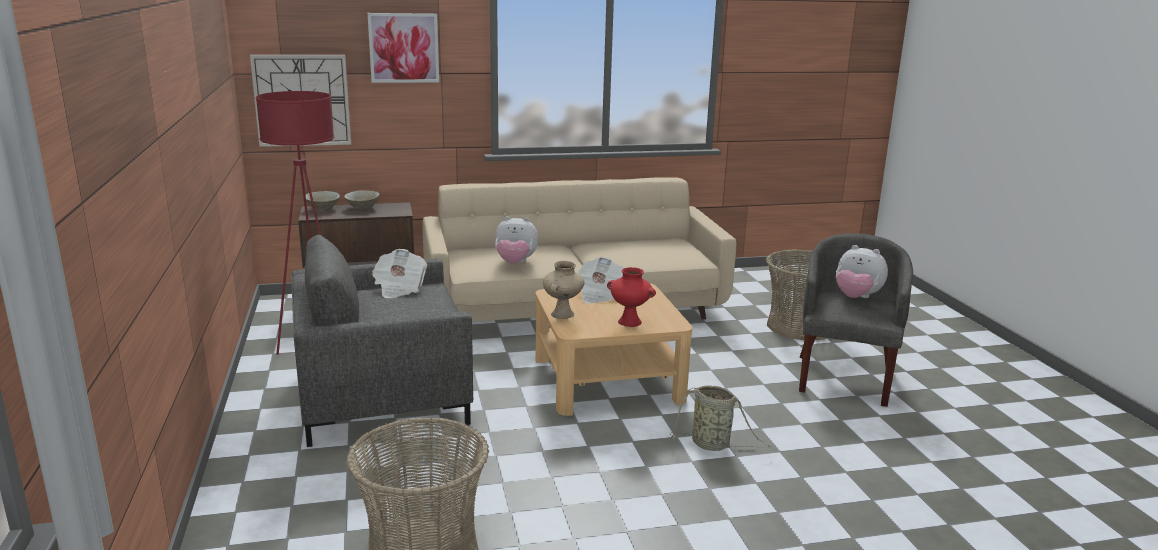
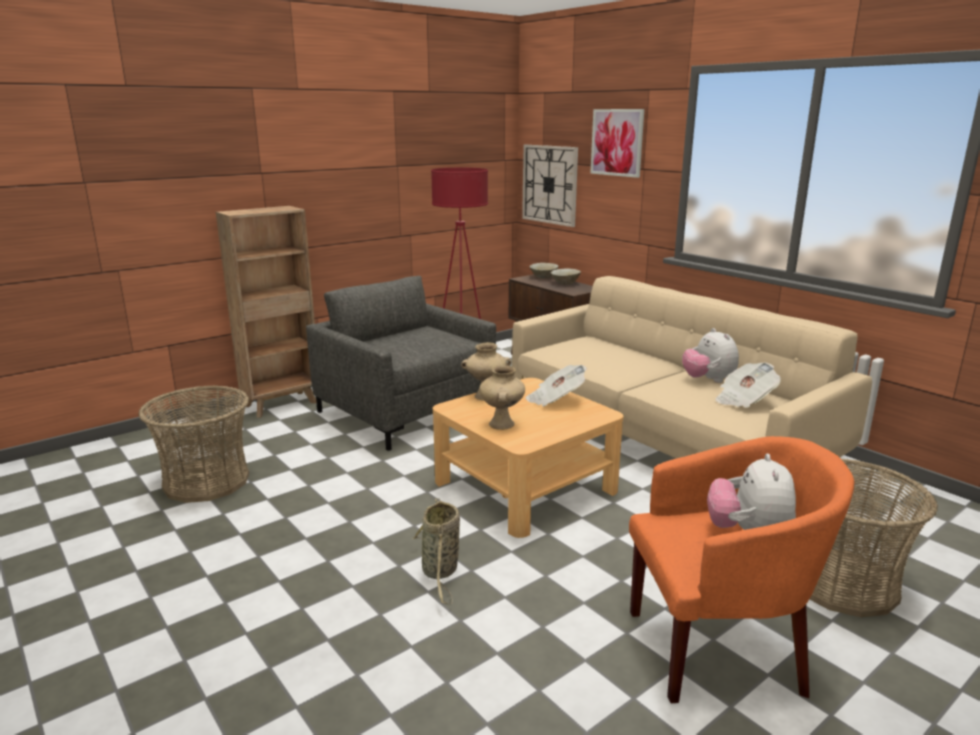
camera: 65 degrees right, 0 degrees up
(244, 467) = (282, 404): none -> brown bookcase
(399, 288) = (443, 334): newspaper -> newspaper (744, 400)
(515, 263) = (583, 357): plush toy -> plush toy (708, 380)
(630, 322) = (502, 424): red vase -> beige vase
(844, 378) = (720, 648): grey armchair -> orange armchair

